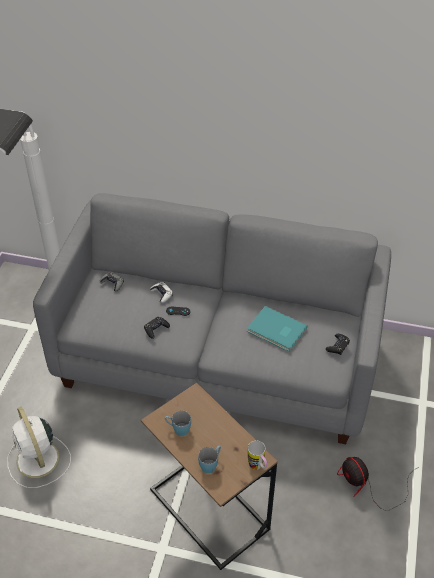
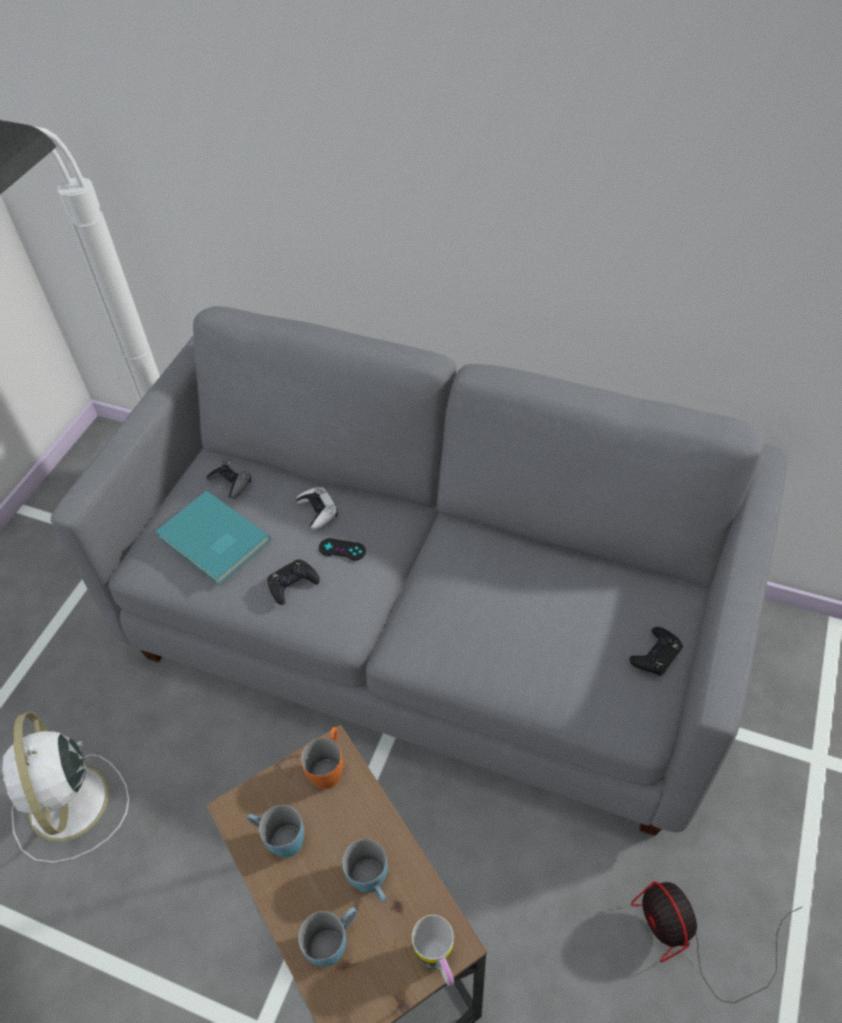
camera: 10 degrees right, 5 degrees up
(194, 399) = (329, 767): none -> orange mug
(223, 442) = (372, 883): none -> blue mug
(276, 331) = (532, 609): turquoise book -> turquoise book (213, 541)

